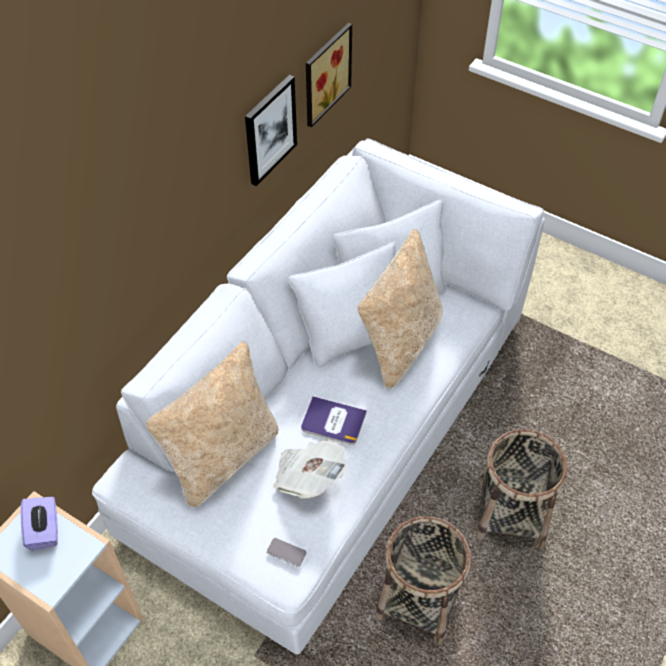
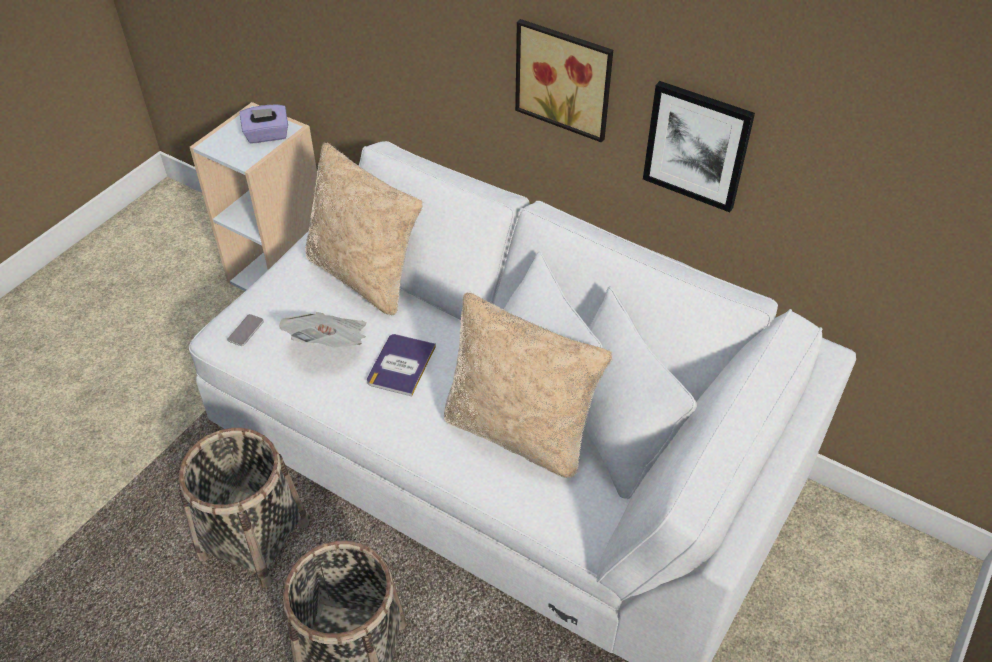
camera: 90 degrees right, 5 degrees down
(324, 73) = (828, 188): picture -> picture (565, 78)

